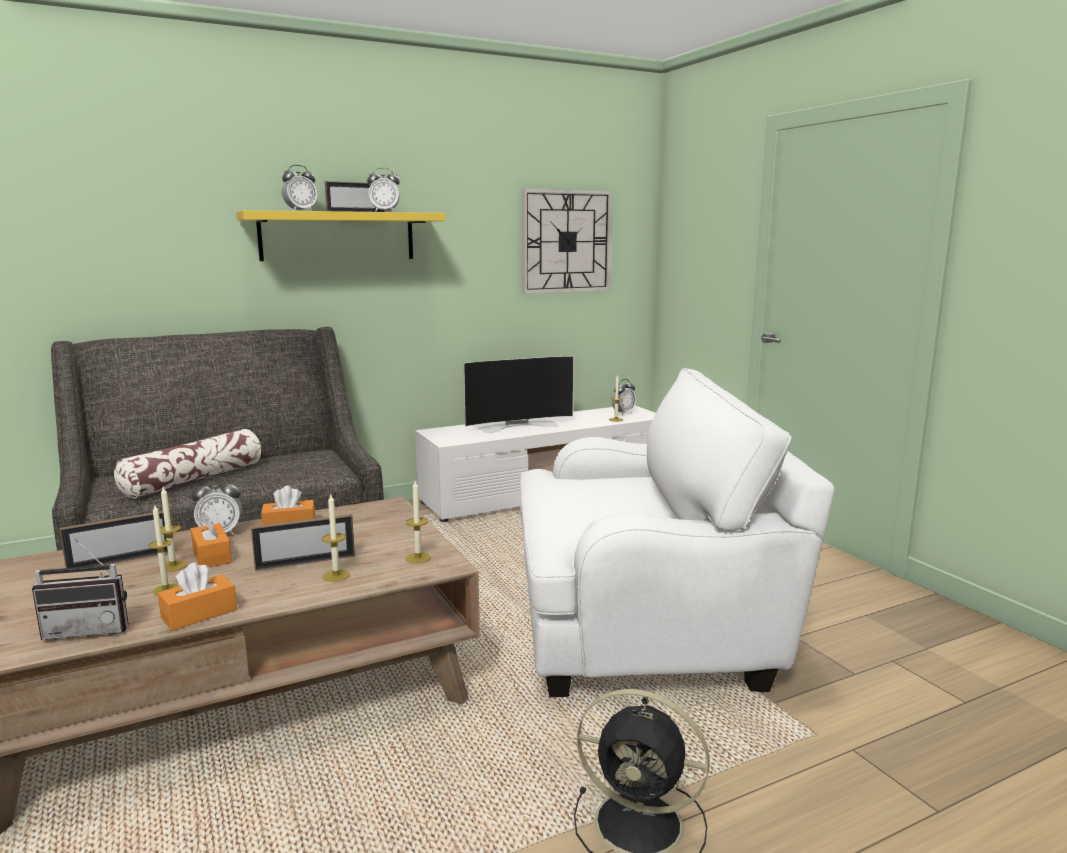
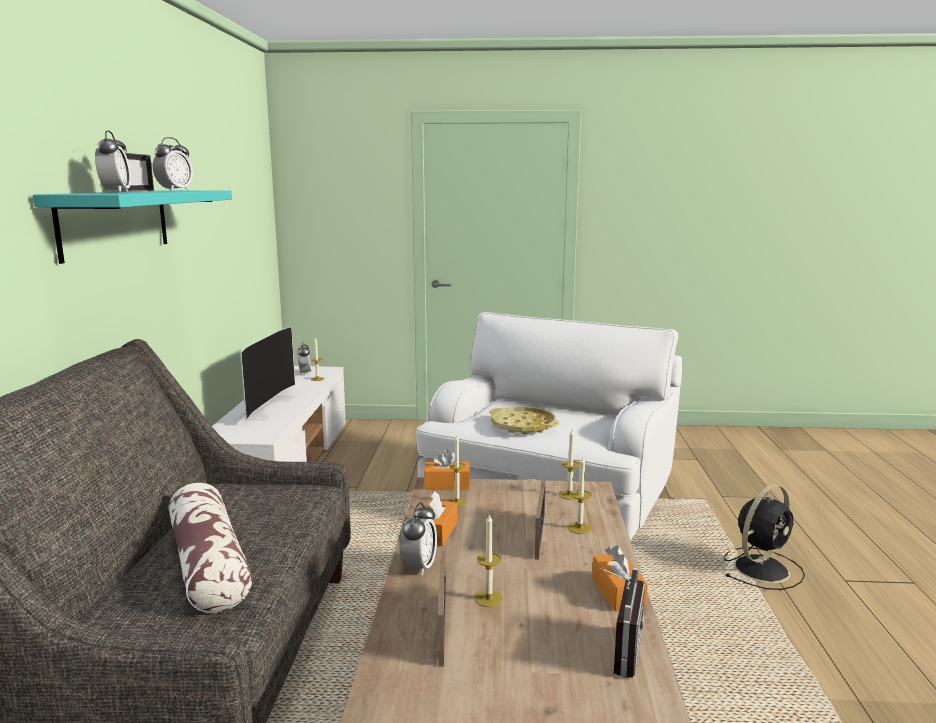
camera: 60 degrees left, 0 degrees up
(165, 589) = (548, 606): candle -> candle (457, 502)
(212, 556) = (480, 576): orange tissue box -> orange tissue box (447, 484)
(338, 236) = (115, 222): yellow shelf -> turquoise shelf
(566, 241) = (240, 214): wall clock -> none
(576, 500) = (523, 426): none -> yellow tray

